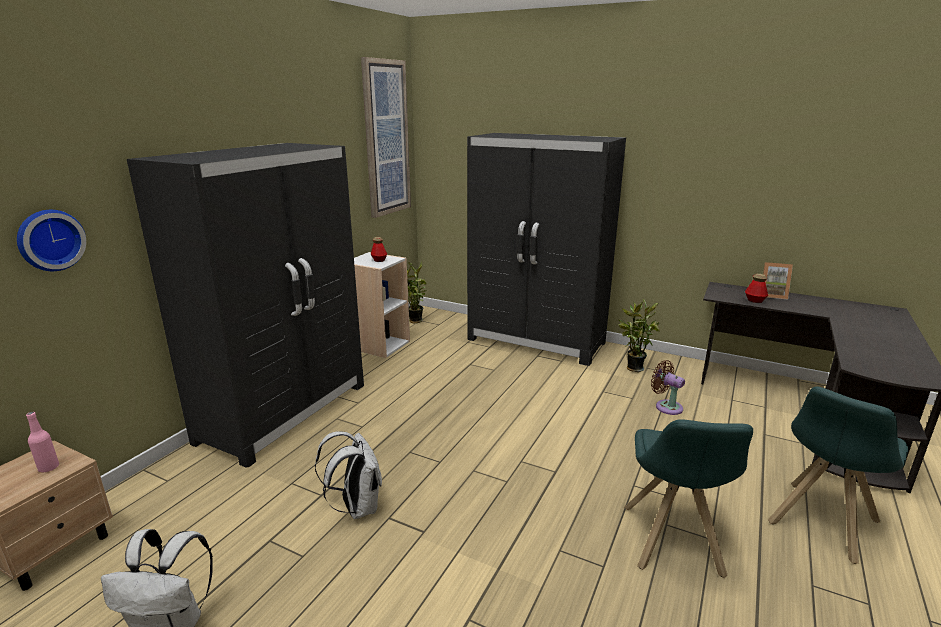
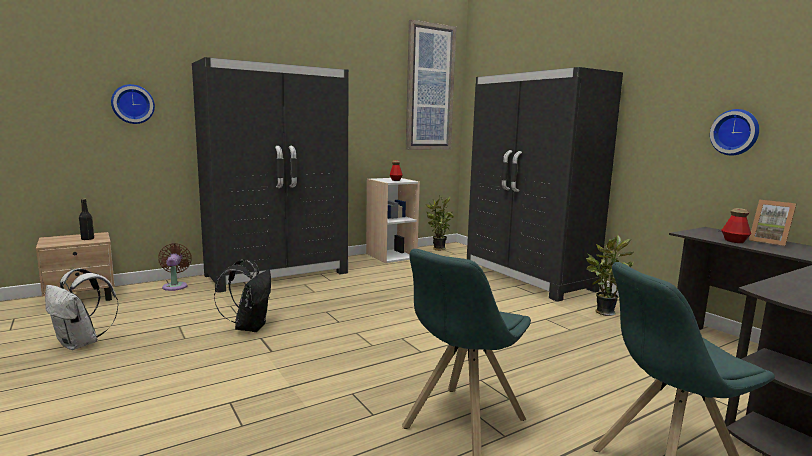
camera: 30 degrees right, 10 degrees down
(49, 467) = (87, 239): pink bottle -> black bottle
(356, 507) = (249, 327): white backpack -> black backpack
(666, 406) = (600, 343): brown fan -> brown fan (175, 286)
(735, 201) = (735, 132): none -> wall clock

